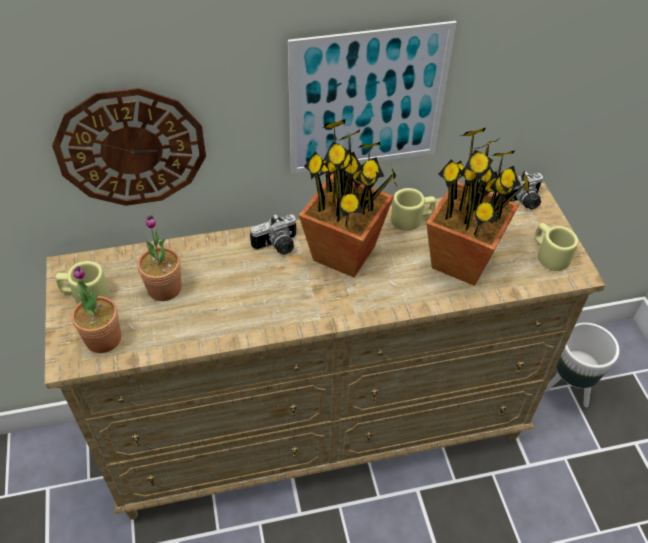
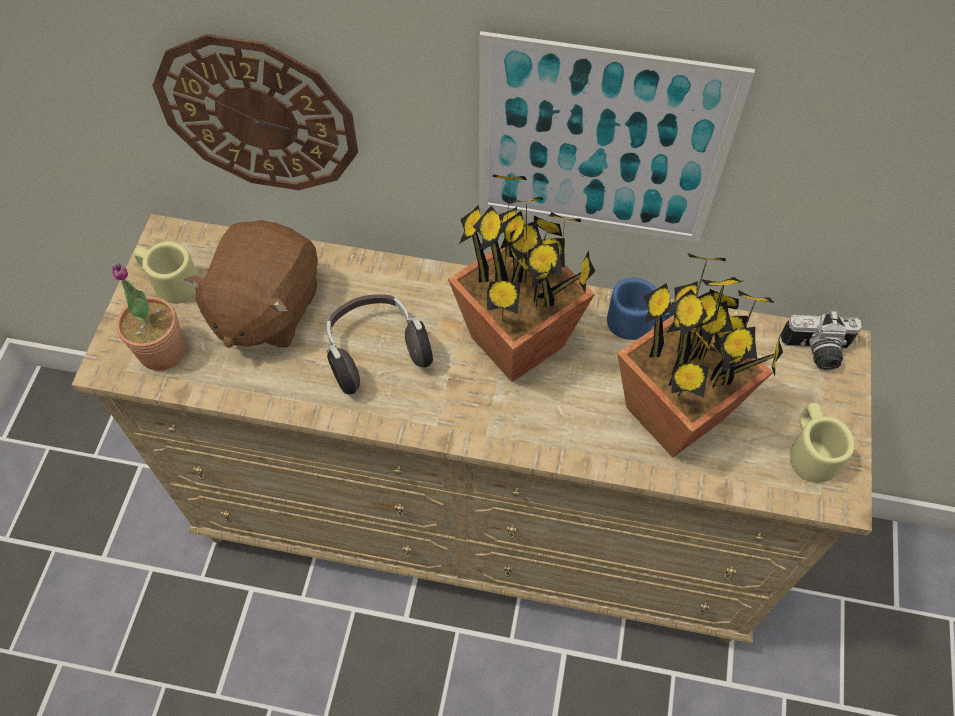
camera: 25 degrees right, 10 degrees up
(164, 288) = (265, 308): potted plant -> brown plush toy
(255, 289) = (375, 351): none -> headphones
(277, 246) = (435, 299): camera -> none
(412, 219) = (639, 322): beige mug -> blue mug
(569, 388) = (842, 603): white planter -> none

